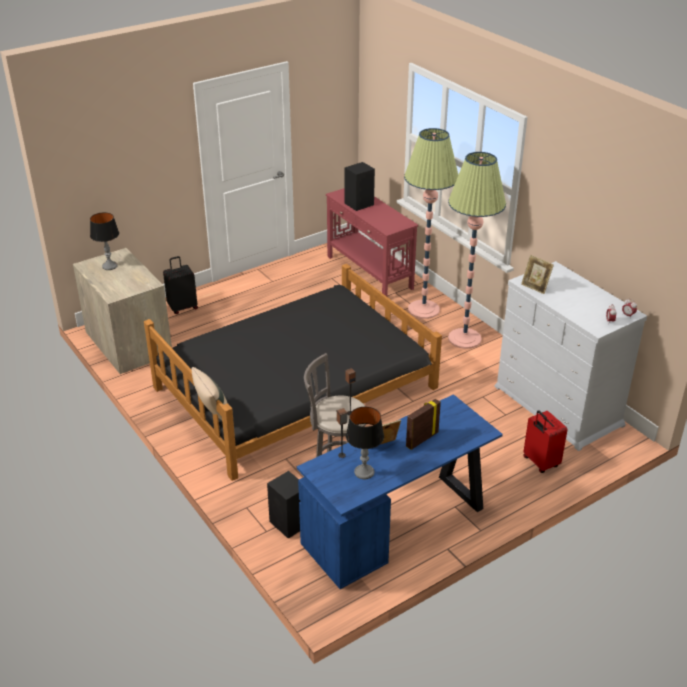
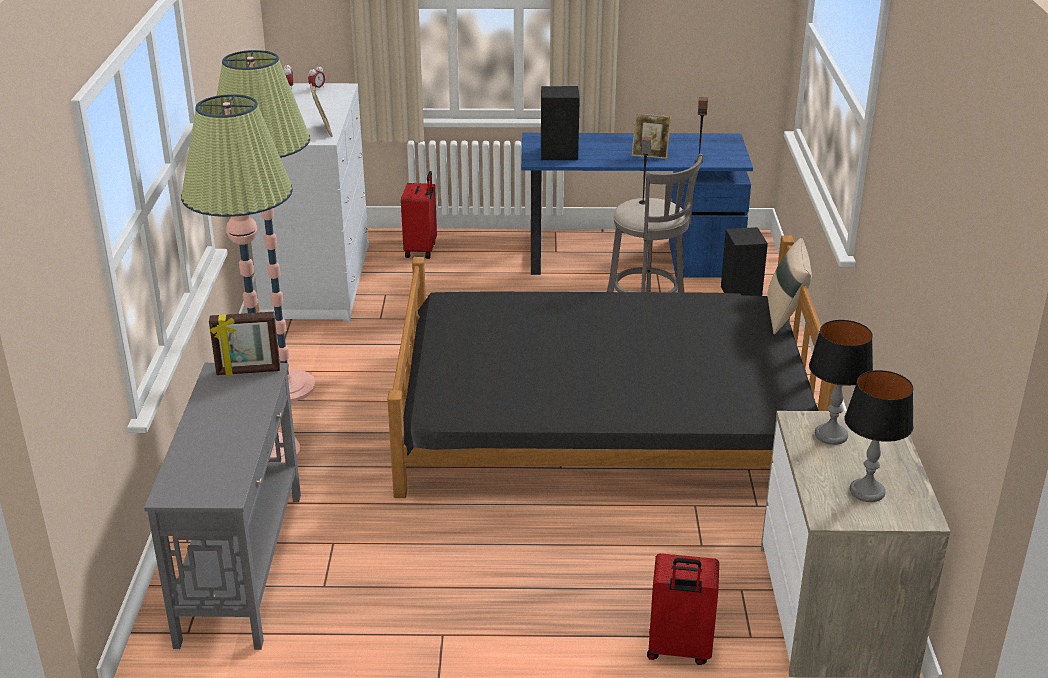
camera: 145 degrees left, 5 degrees down
(182, 307) = (678, 650): black suitcase -> red suitcase
(358, 204) = (226, 448): black speaker -> black speaker (560, 153)
(364, 472) = (690, 146): table lamp -> table lamp (831, 435)
(369, 273) = (243, 565): red console table -> grey console table
(421, 439) = (605, 149): picture frame -> picture frame (248, 371)

